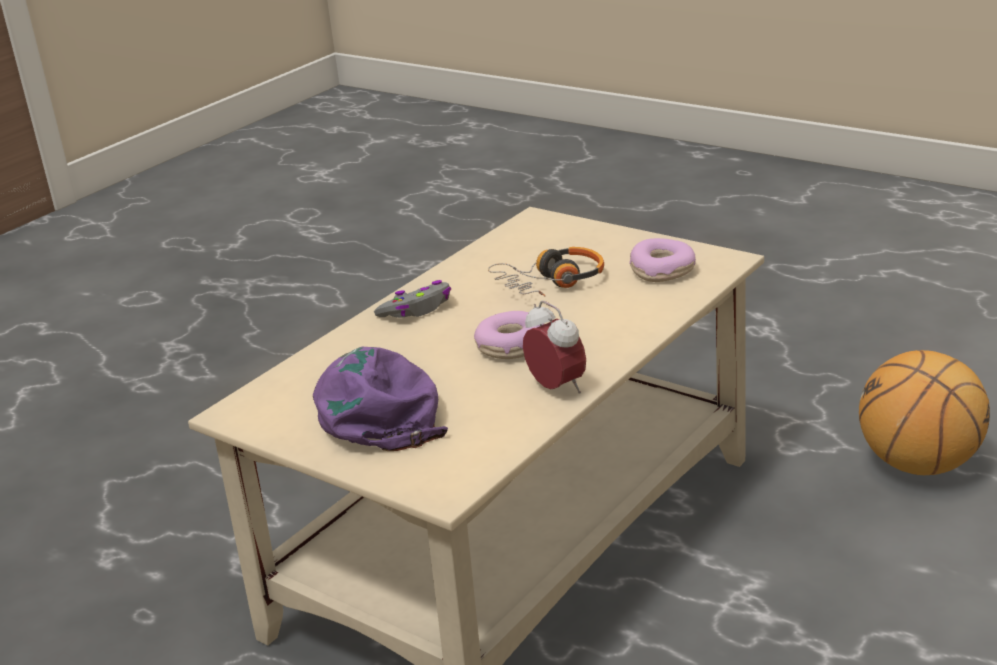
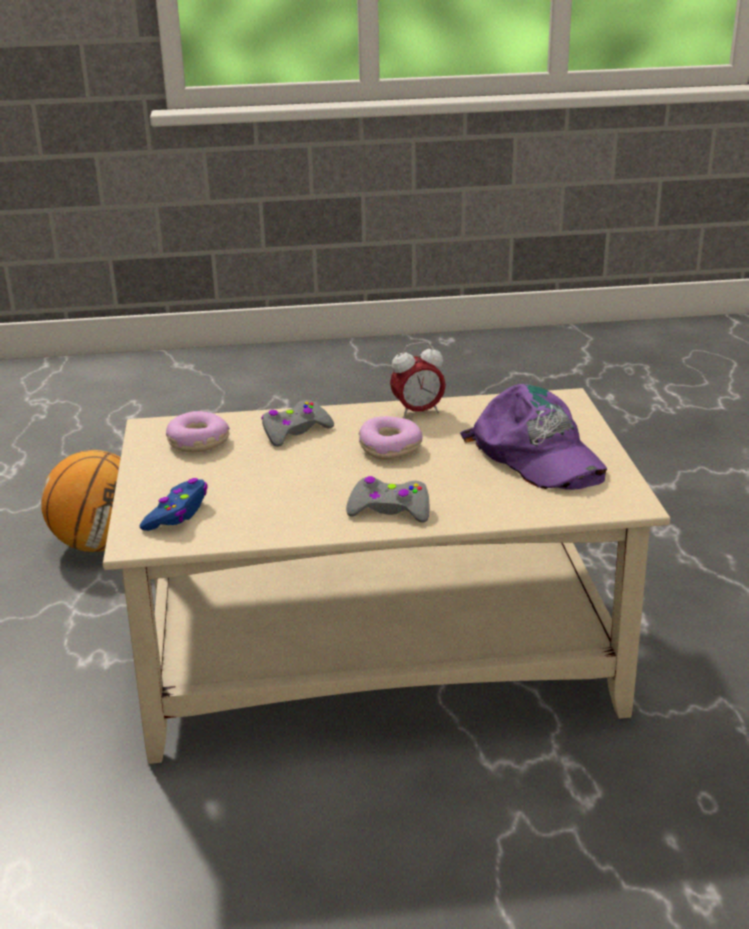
camera: 135 degrees left, 0 degrees up
(375, 409) = (536, 455): purple cap -> purple cap turned 60 degrees counterclockwise
(551, 237) = (177, 513): none -> blue game controller
(551, 283) = (270, 475): headphones -> none
(556, 388) = (417, 412): alarm clock -> alarm clock turned 120 degrees counterclockwise
(615, 315) = (295, 431): none -> grey game controller

